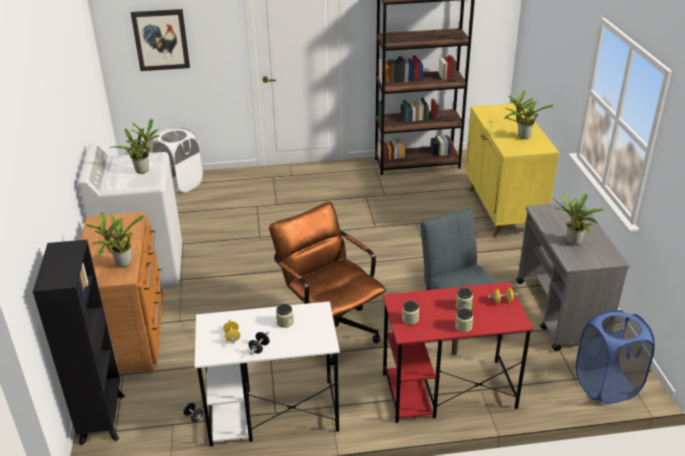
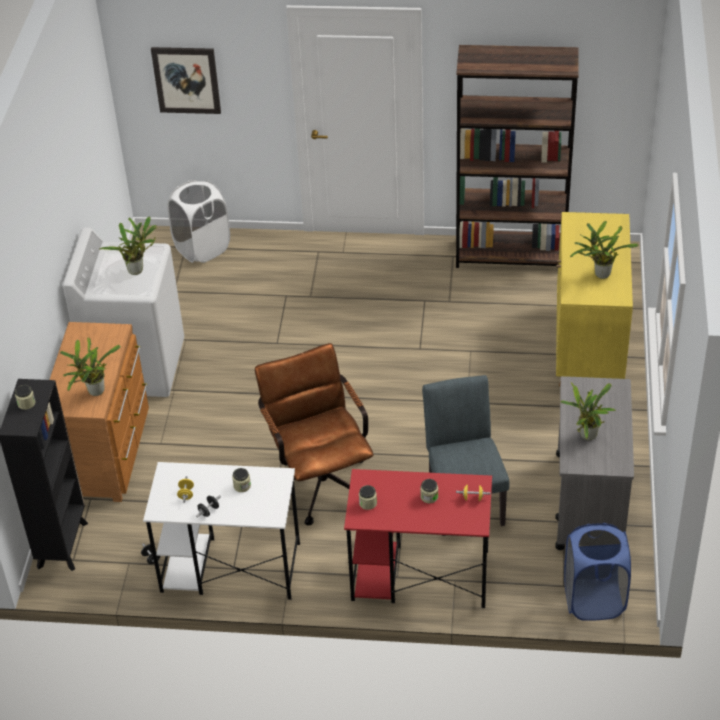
camera: 15 degrees right, 10 degrees up
(463, 327) = (418, 521): jar -> jar (26, 403)

